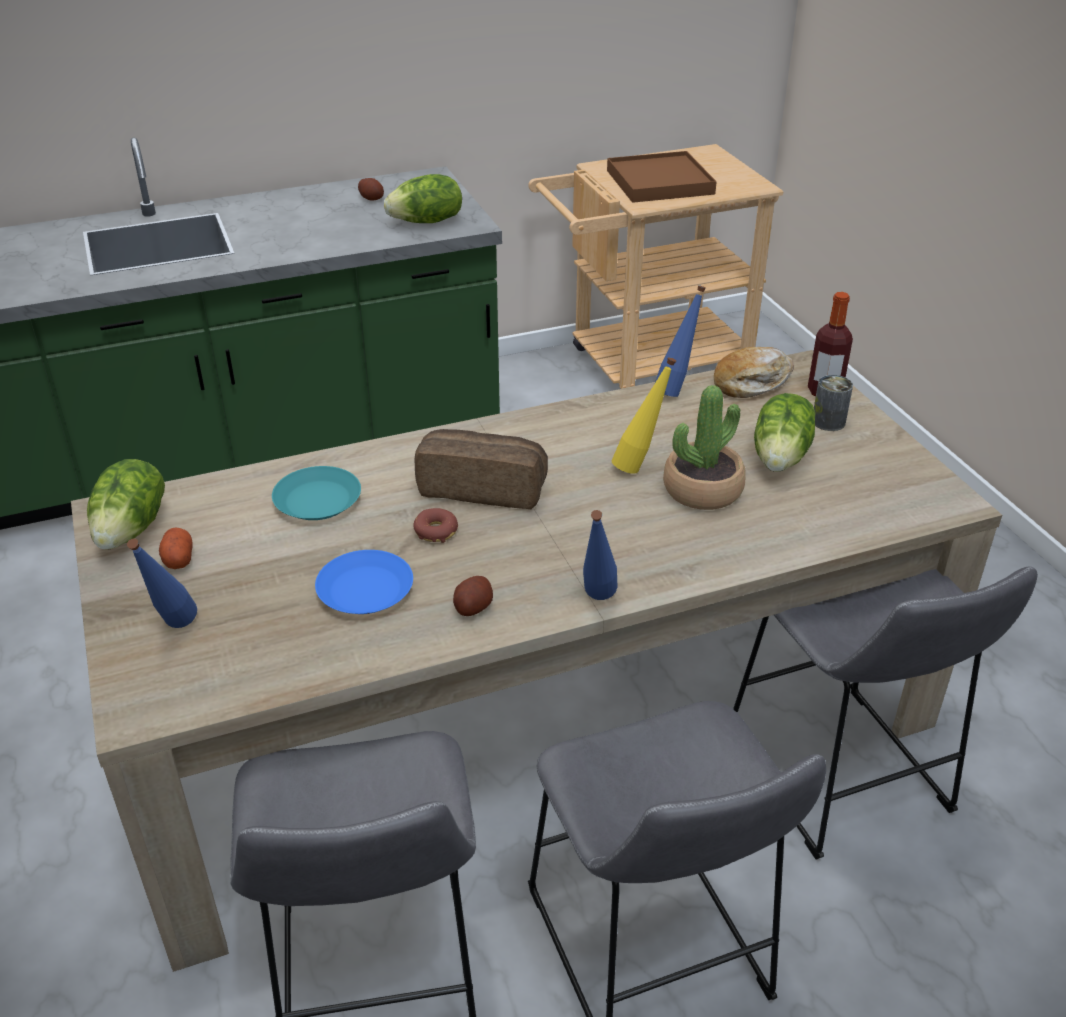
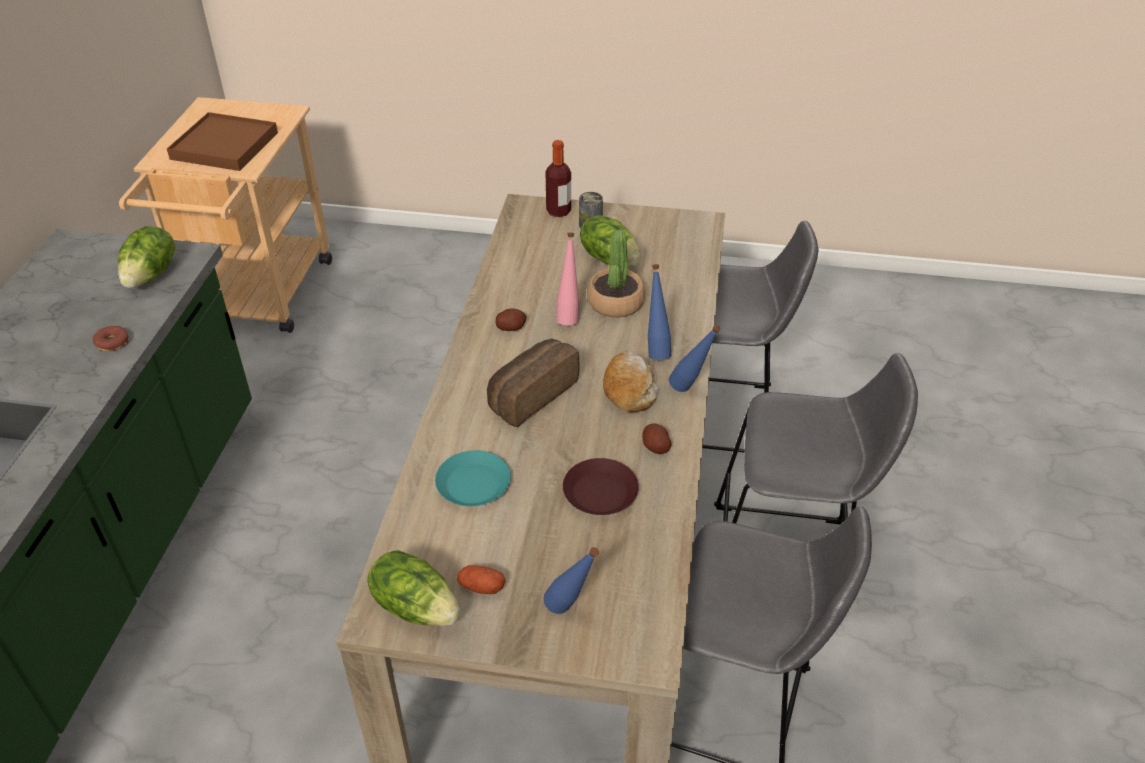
camera: 60 degrees left, 5 degrees up
(364, 590) = (600, 493): blue plate -> brown plate
(372, 198) = (62, 289): potato -> potato (511, 327)
(436, 531) = (561, 435): donut -> donut (112, 343)
(640, 466) = (568, 316): yellow bottle -> pink bottle
(676, 390) = (498, 265): blue bottle -> blue bottle (656, 350)
(752, 382) = (520, 232): bread -> bread (629, 388)

